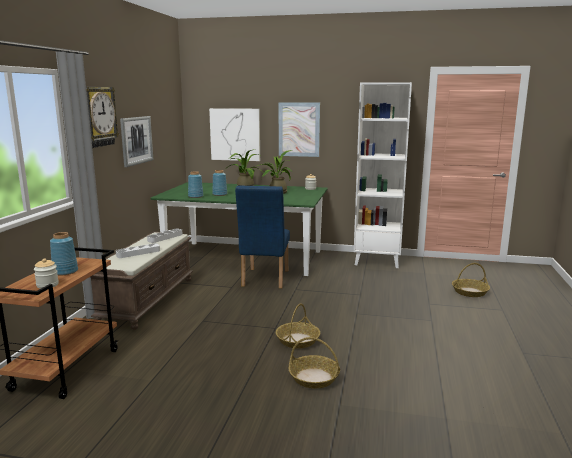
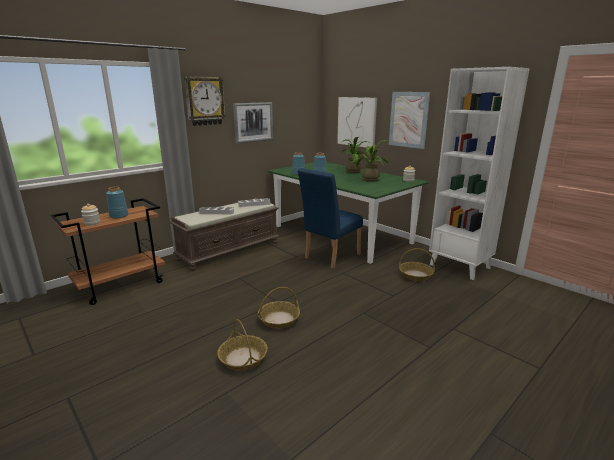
camera: 35 degrees right, 5 degrees up
(470, 292) = (525, 332): basket -> basket (415, 275)

